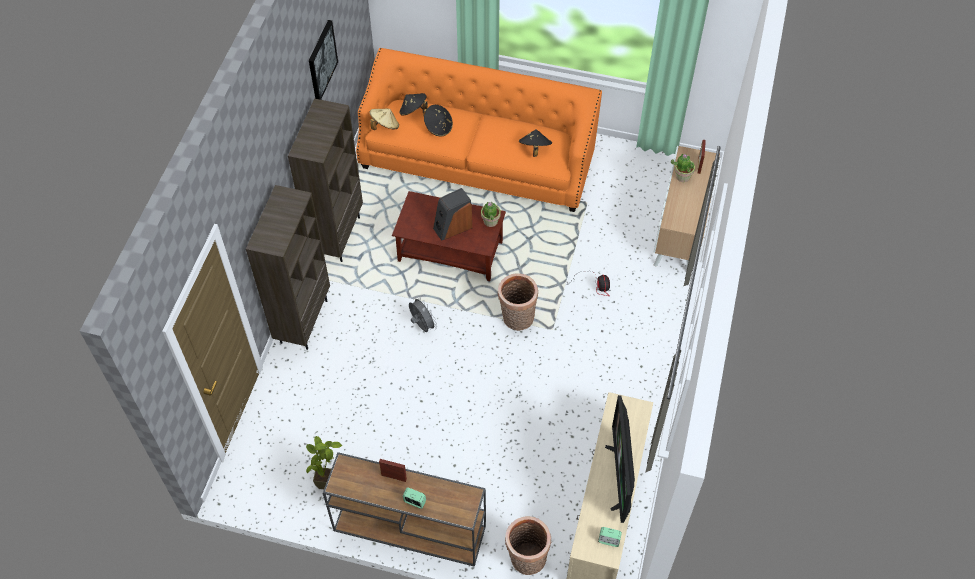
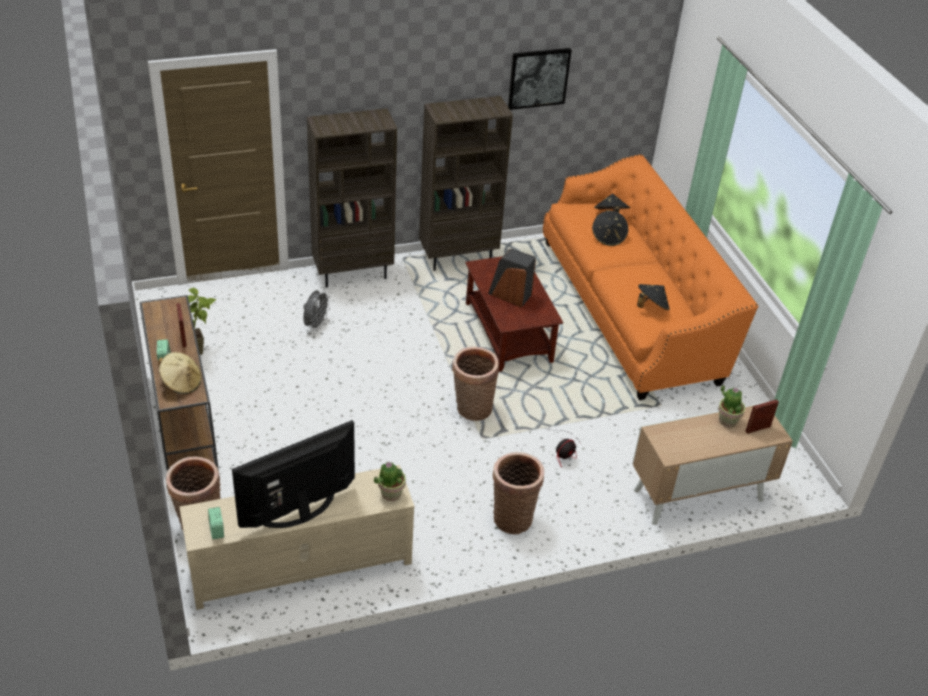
camera: 55 degrees right, 15 degrees down
(384, 126) = (575, 206): beige hat -> beige hat (181, 383)
(422, 325) = (409, 346): grey fan -> grey fan (316, 325)
(490, 221) = (541, 316): potted plant -> potted plant (390, 493)
(637, 351) = (512, 516): none -> basket

